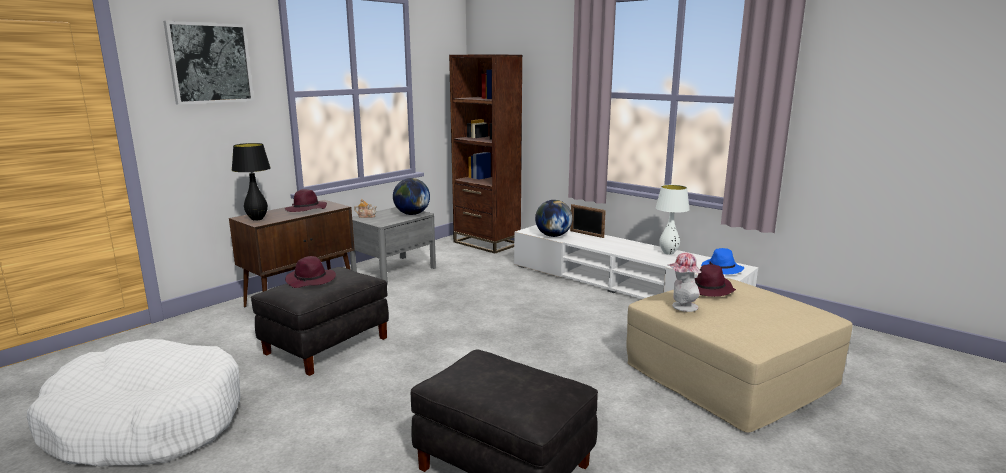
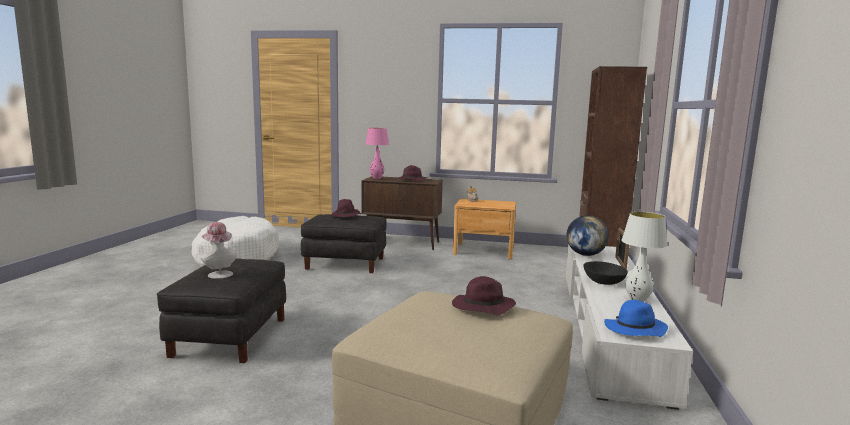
camera: 60 degrees right, 5 degrees down
(210, 63) = (386, 77): picture -> none
(257, 219) = (377, 178): black table lamp -> pink table lamp
(394, 270) = (483, 251): grey nightstand -> brown nightstand
(412, 214) = (500, 206): globe -> none
(624, 250) = (603, 282): none -> black bowl
(681, 307) = (418, 300): hat -> hat (219, 274)

